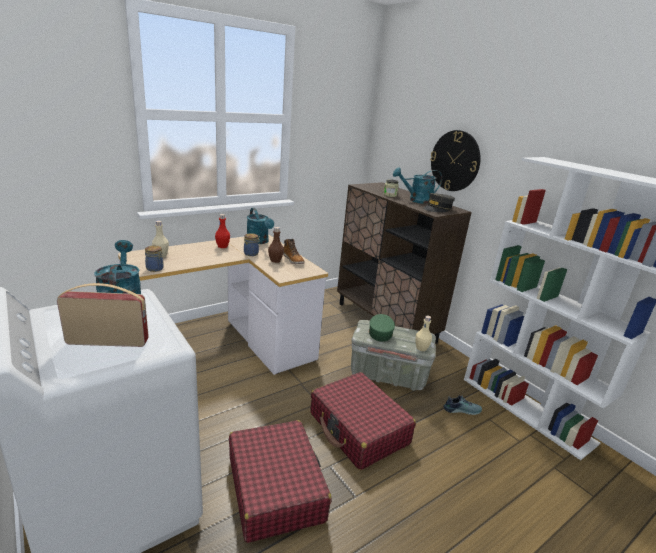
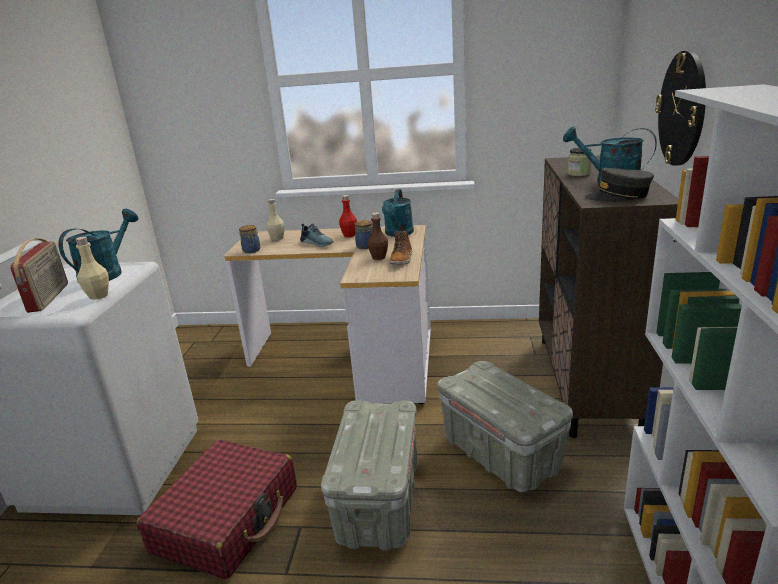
camera: 45 degrees right, 0 degrees up
(108, 341) = (50, 297): radio -> radio turned 45 degrees clockwise
(358, 429) = (379, 503): red suitcase -> grey storage box
(380, 333) = (483, 384): green cap -> none
(421, 348) = (518, 422): beige bottle -> beige bottle (98, 296)
(461, 409) = (561, 548): shoe -> shoe (318, 243)

